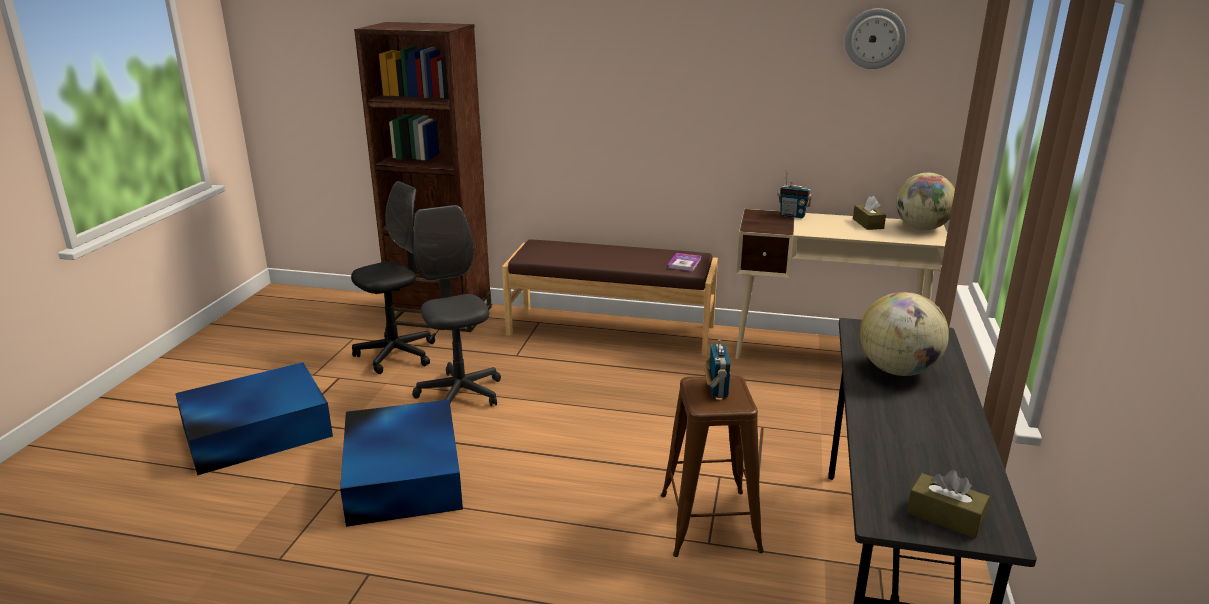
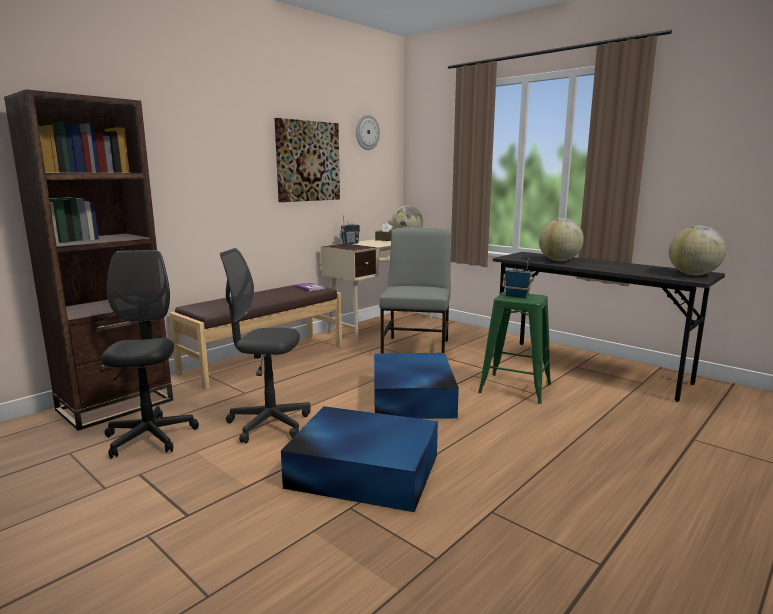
camera: 60 degrees left, 10 degrees down
(254, 431) = (169, 545): blue storage box -> blue storage box (411, 397)
(709, 523) = (515, 388): brown stool -> green stool
(738, 84) = (307, 161): none -> picture
(767, 406) = (417, 348): none -> grey chair
(945, 516) = (693, 274): brown tissue box -> globe

